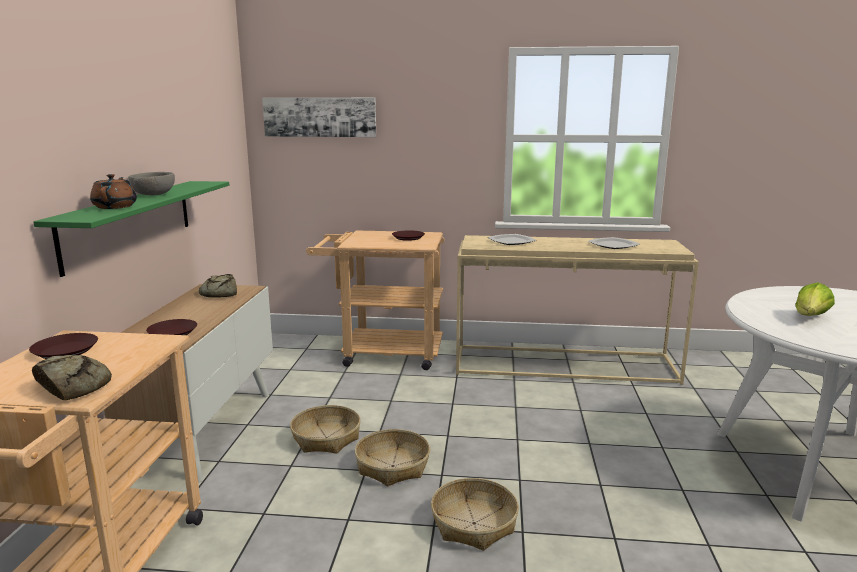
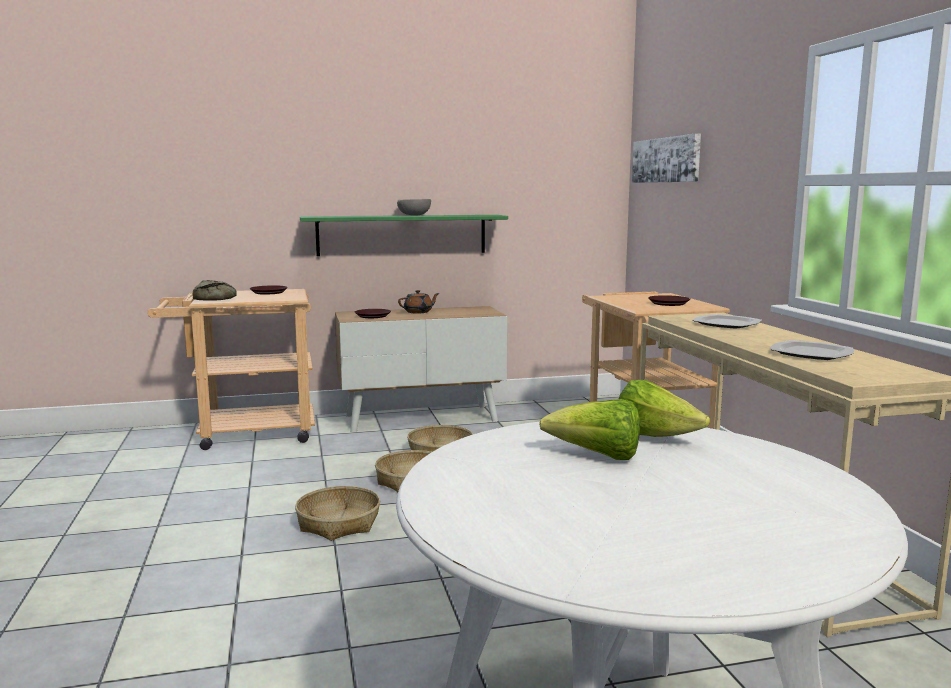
camera: 70 degrees right, 5 degrees down
(115, 207) = (356, 216): brown teapot -> brown teapot (418, 312)
(219, 293) = (470, 311): bread -> none
(767, 303) = (655, 437): none -> lettuce

